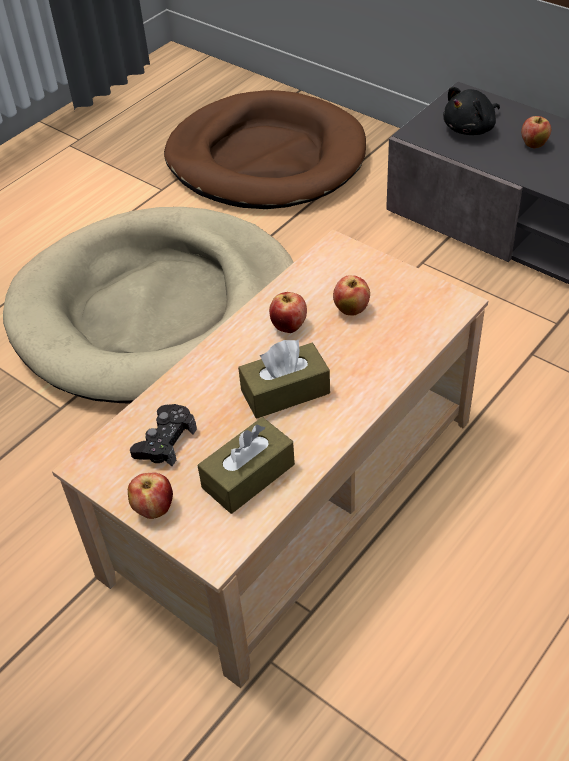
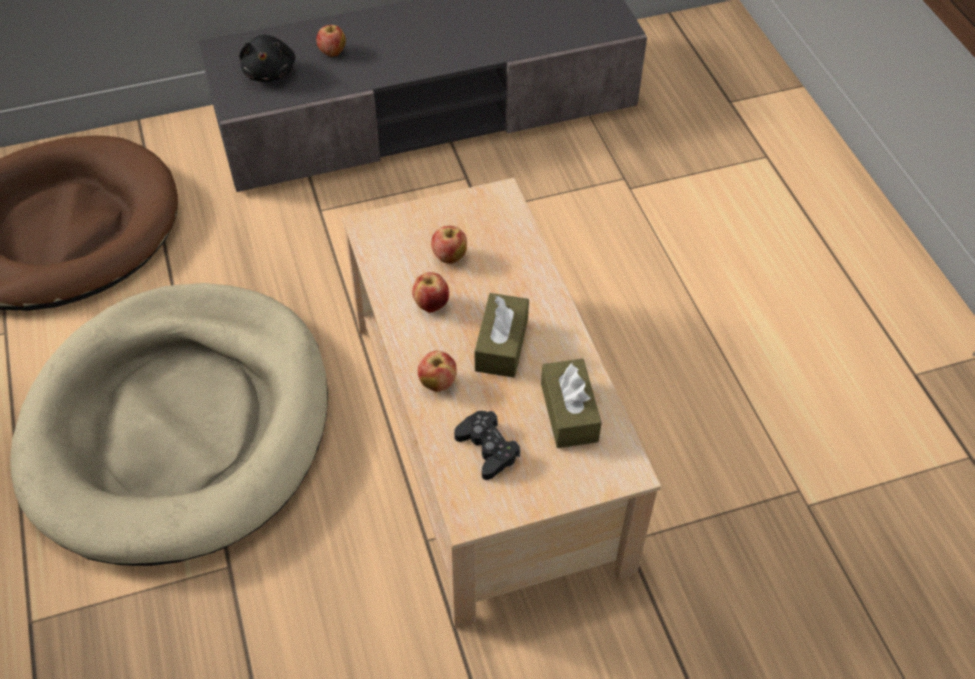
camera: 60 degrees left, 5 degrees up
(154, 508) = (553, 490): apple -> apple (437, 383)

